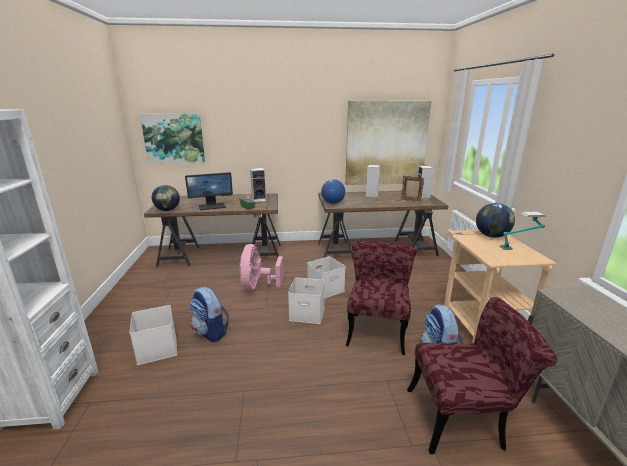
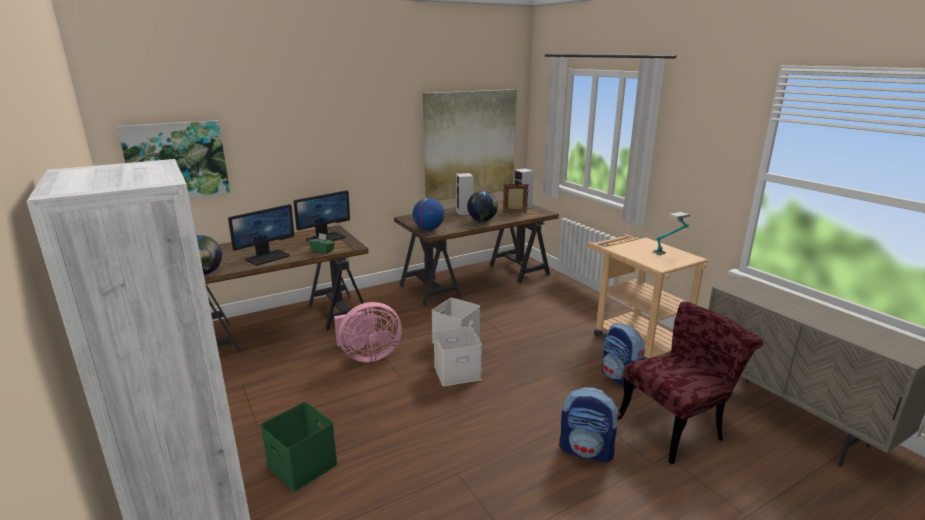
camera: 25 degrees left, 0 degrees up
(156, 348) = (300, 465): white storage box -> green storage box
(211, 332) = (358, 426): backpack -> backpack (587, 451)
(258, 286) = (368, 356): pink fan -> pink fan turned 90 degrees counterclockwise
(259, 200) = (326, 238): speaker -> monitor
(377, 328) = (545, 368): red chair -> none
(492, 236) = (637, 242): globe -> globe (482, 220)

